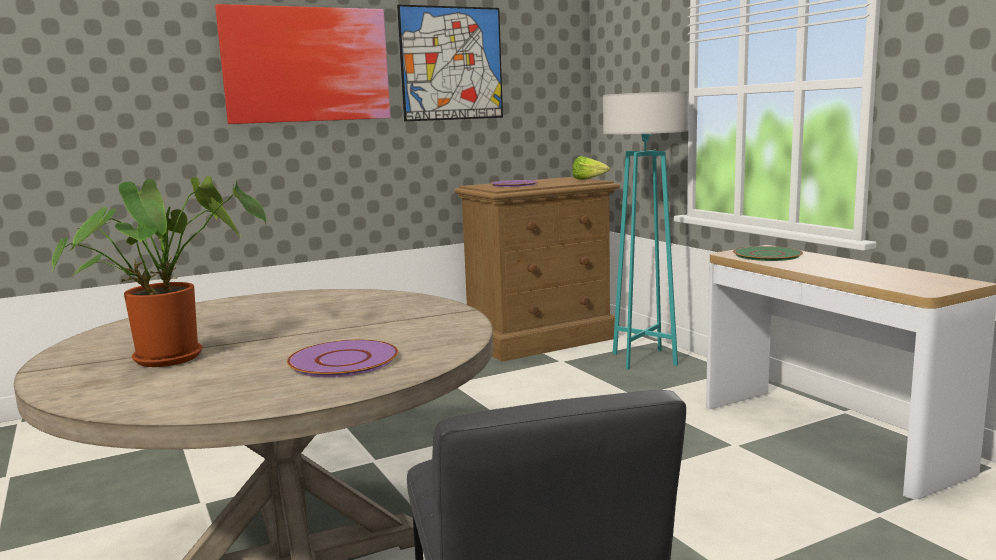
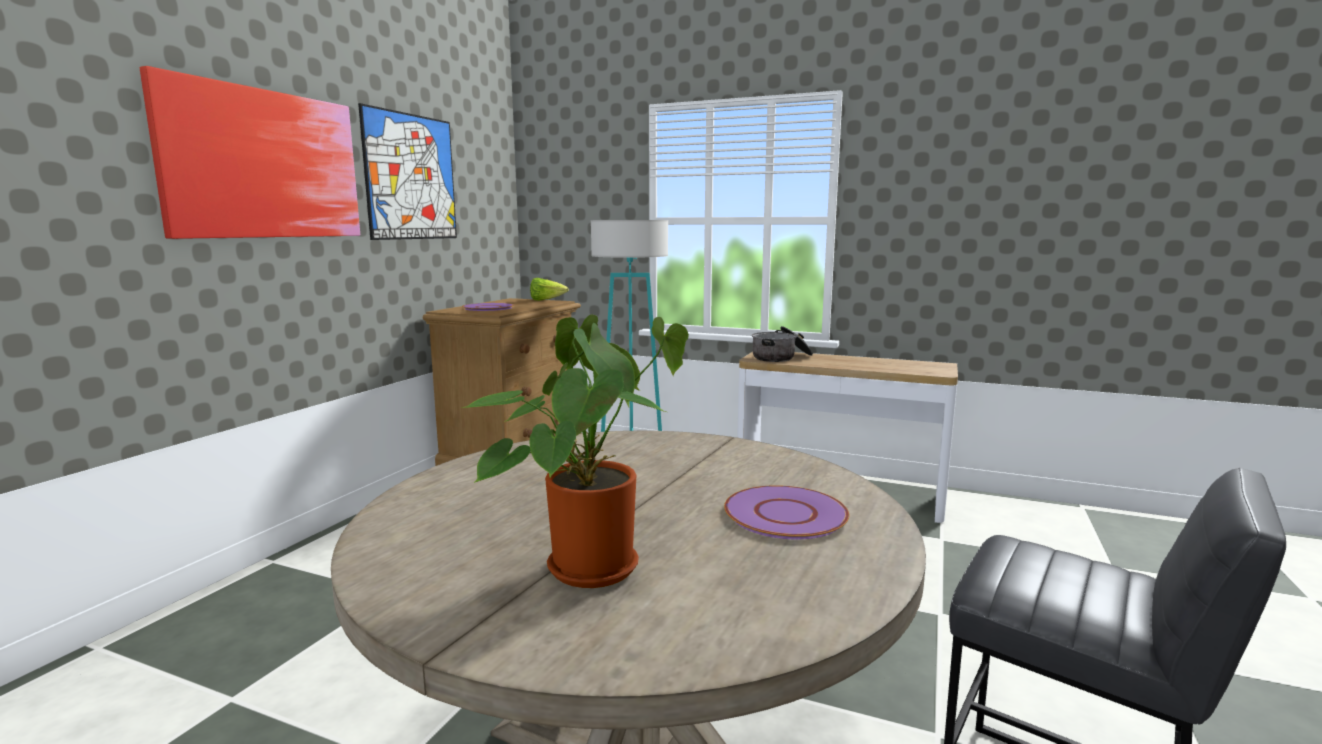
camera: 40 degrees left, 0 degrees up
(767, 255) = (781, 357): green plate -> cooking pot

